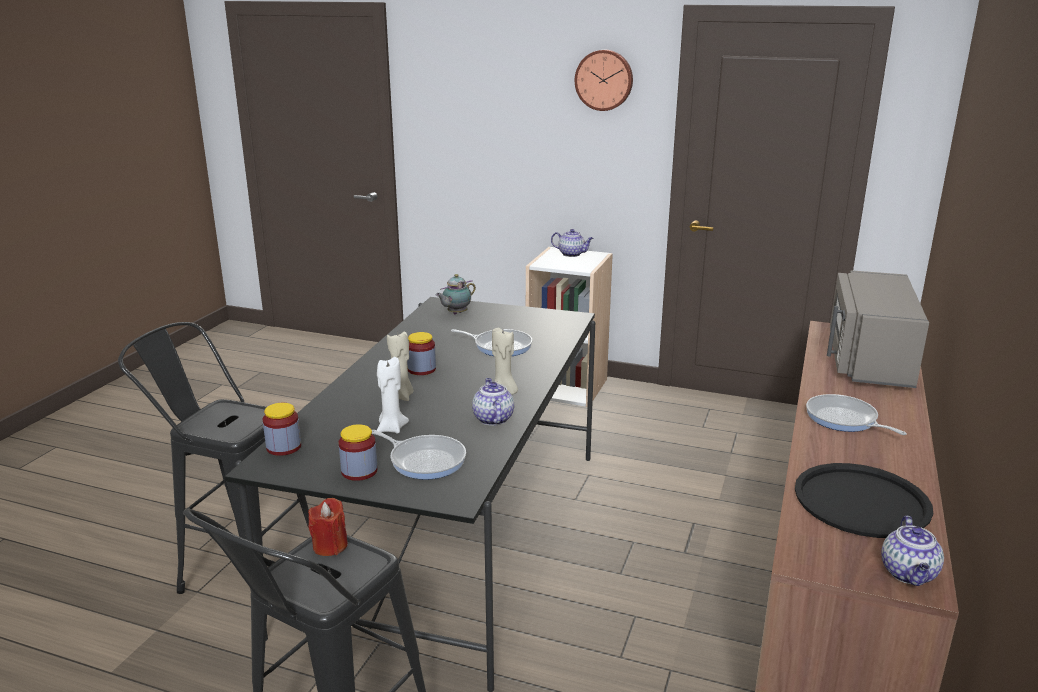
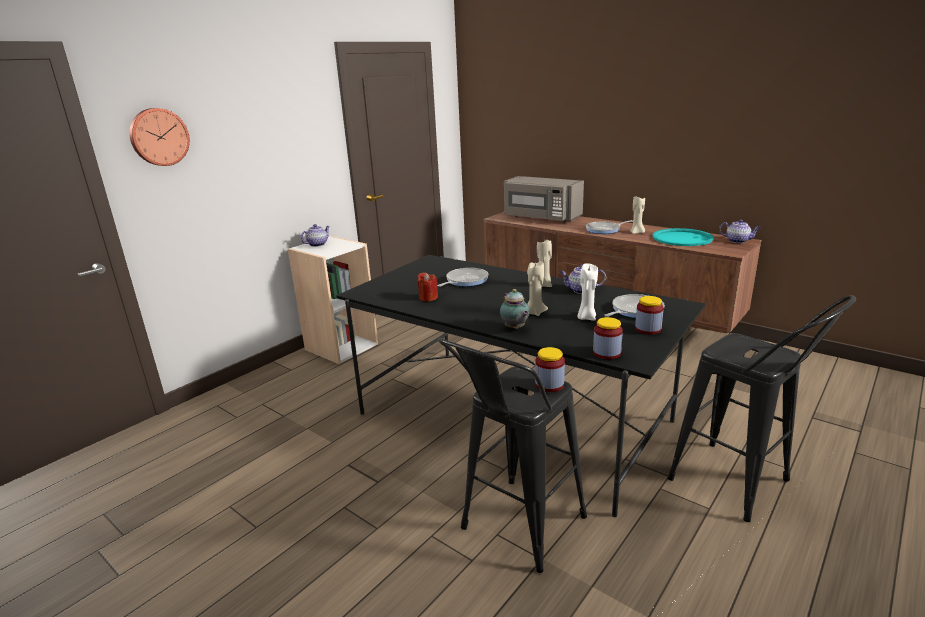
camera: 70 degrees left, 0 degrees up
(330, 546) = (724, 350): red candle -> red candle (428, 298)
(421, 369) = (490, 305): jar -> jar (549, 384)
(456, 313) = (387, 289): teapot -> teapot (515, 328)
(604, 80) = (296, 103): wall clock -> wall clock (158, 137)
(855, 451) = (637, 233): none -> beige candle
(861, 501) = (682, 238): black tray -> turquoise tray

